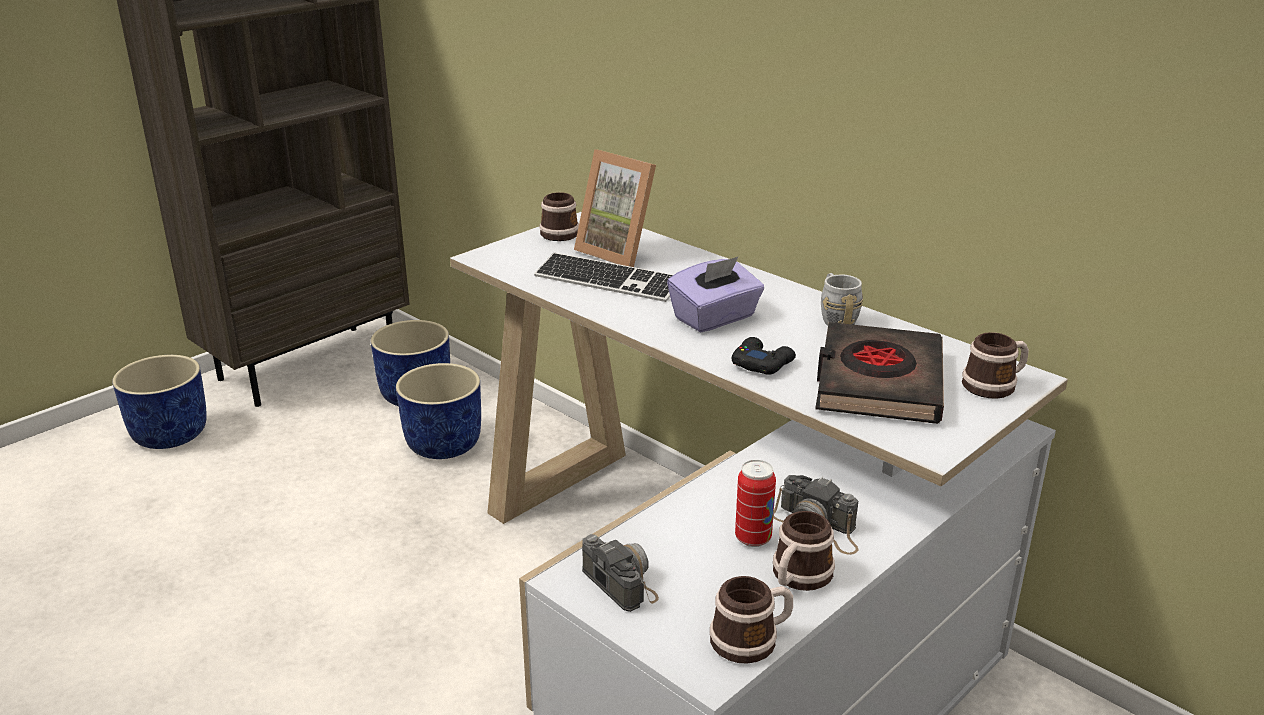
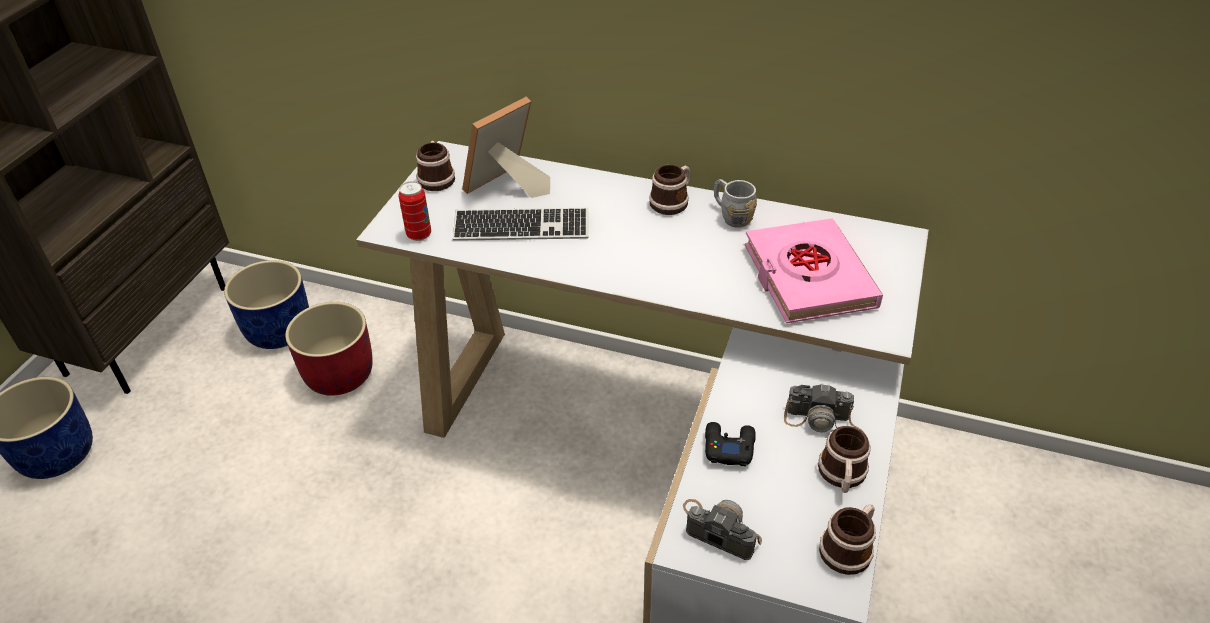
camera: 25 degrees left, 15 degrees up
(443, 444) = (338, 375): blue planter -> red planter
(620, 251) = (506, 188): picture frame -> picture frame turned 120 degrees clockwise
(715, 318) = (640, 245): purple tissue box -> none
(753, 538) = (787, 450): can -> can (419, 235)
(762, 363) = (711, 284): black game controller -> black game controller (728, 447)
(878, 383) = (808, 277): black book -> pink book
(994, 385) = (887, 253): mug -> mug (672, 201)

